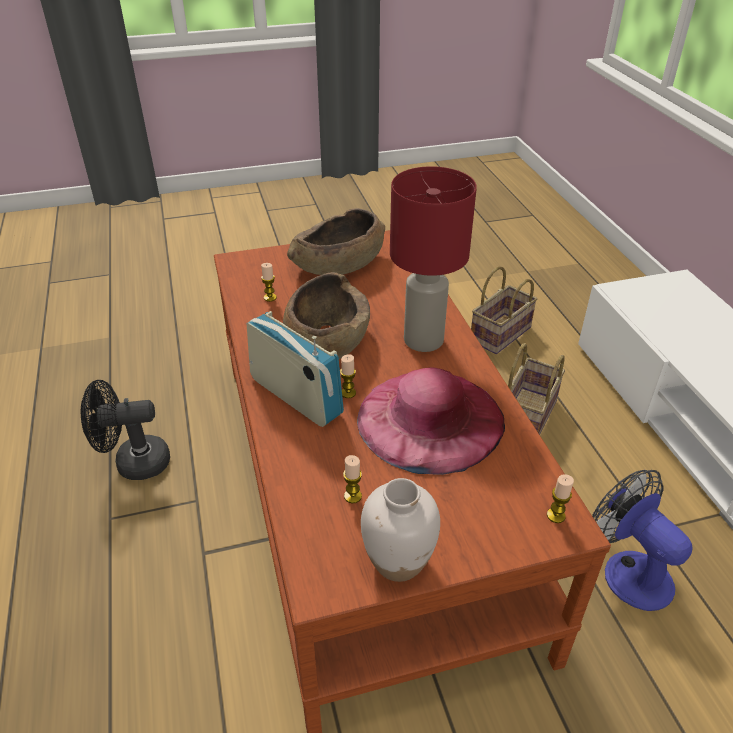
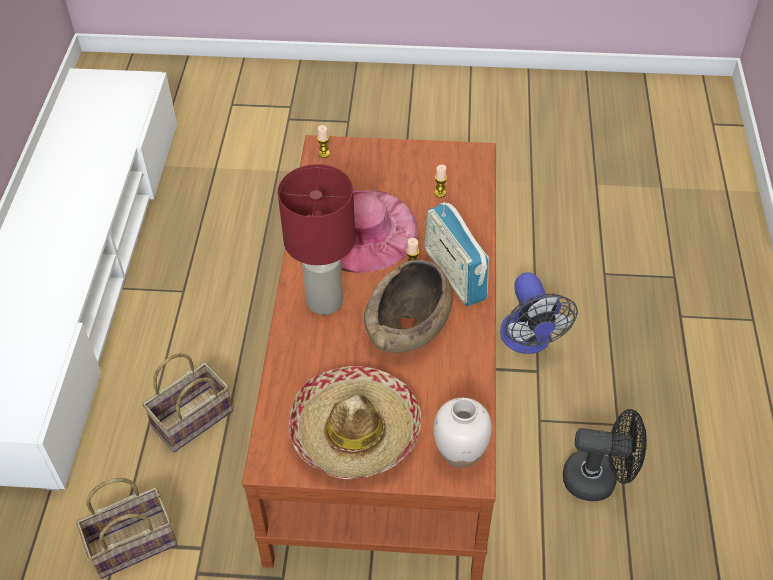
camera: 160 degrees left, 10 degrees up
(270, 297) = (446, 397): candle -> none
(338, 264) = (355, 431): brown bowl -> hat
(398, 561) = (428, 154): white vase -> white vase (460, 453)
(628, 570) = (227, 272): fan -> fan (529, 341)

